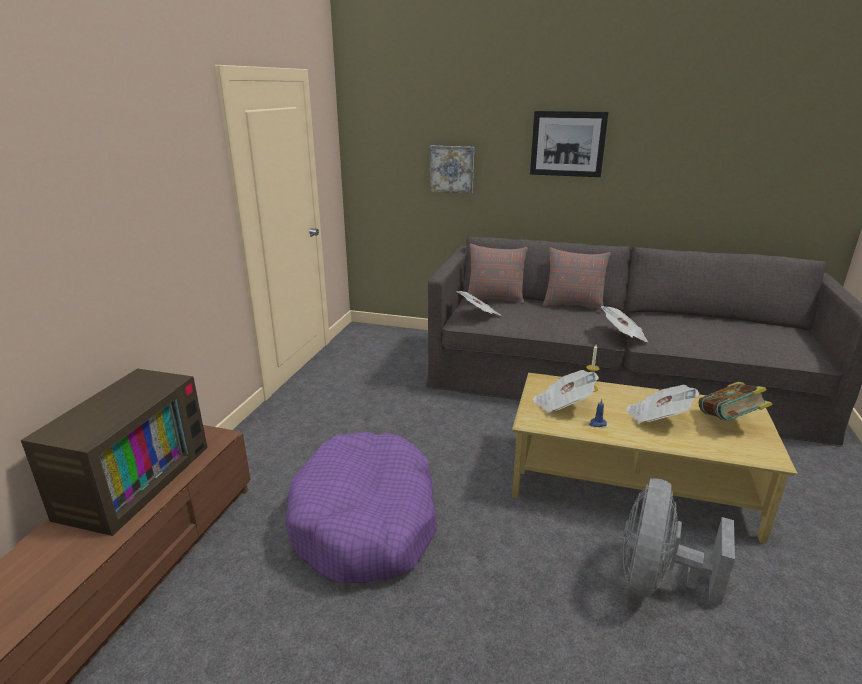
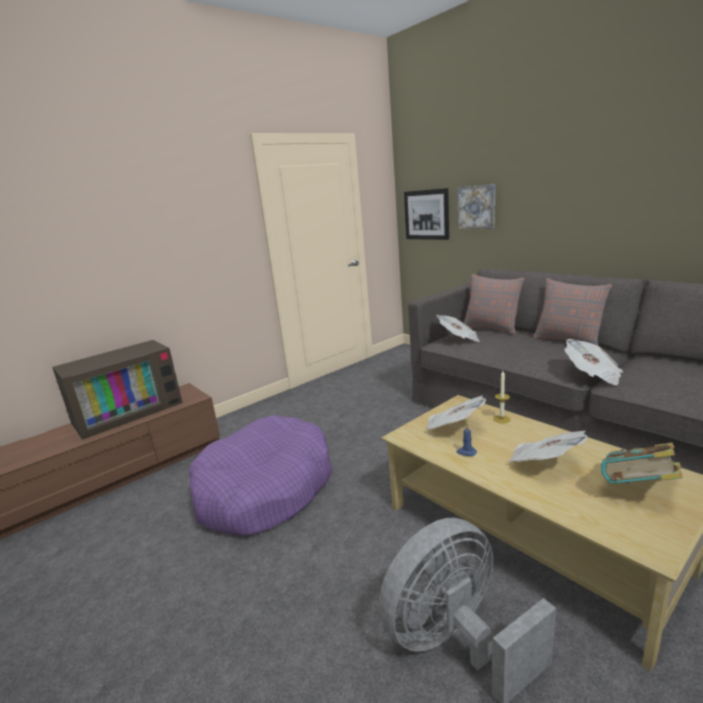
camera: 35 degrees right, 5 degrees down
(567, 144) = (585, 170): picture -> picture (426, 215)

